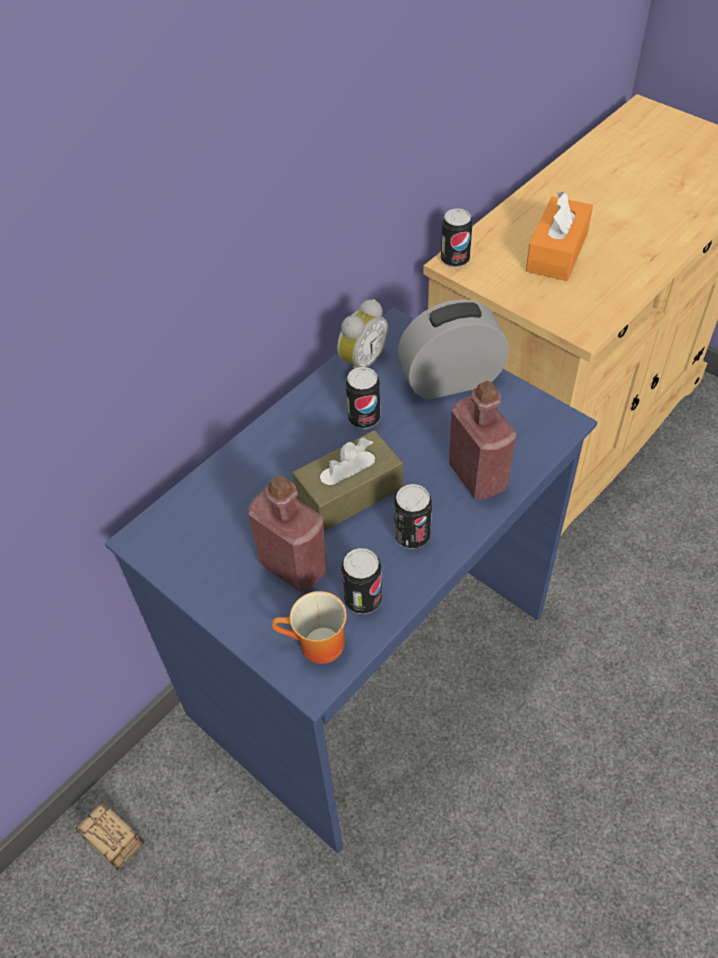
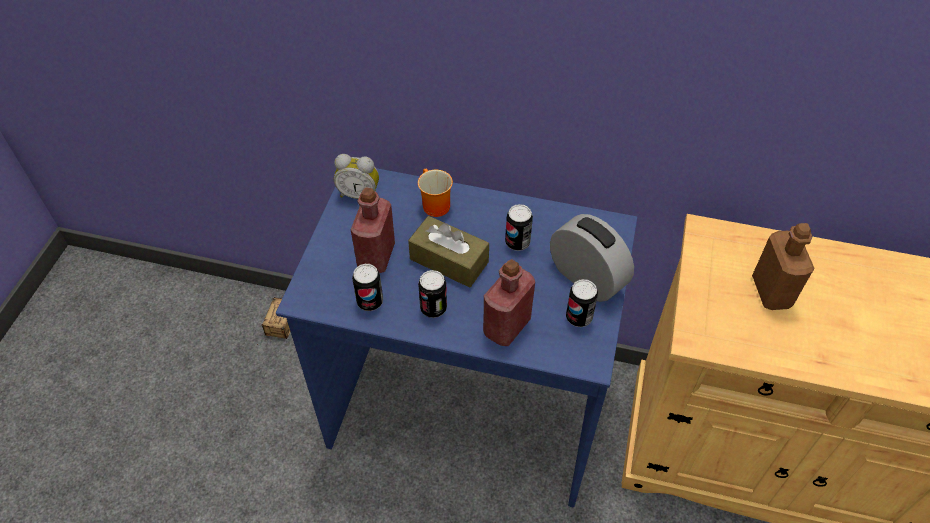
camera: 60 degrees right, 0 degrees up
(316, 647) = (324, 292): mug -> mug (433, 205)
(361, 362) = (568, 219): alarm clock -> alarm clock (359, 194)
(455, 260) = (707, 229): can -> can (579, 317)
(557, 252) = (771, 292): orange tissue box -> brown bottle

